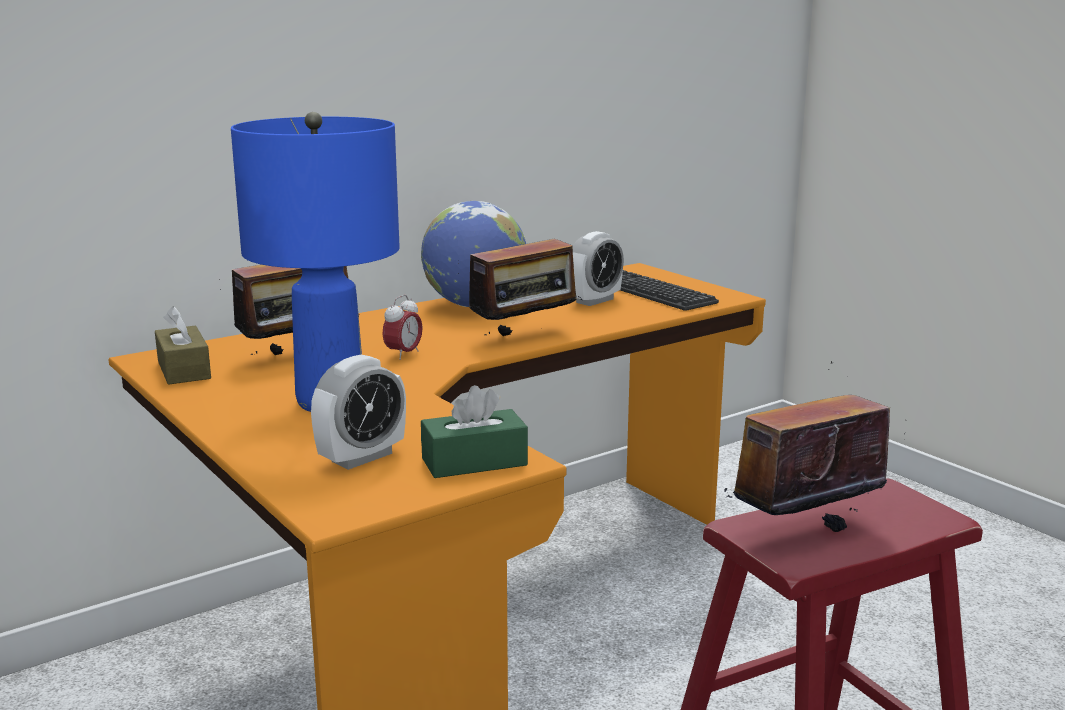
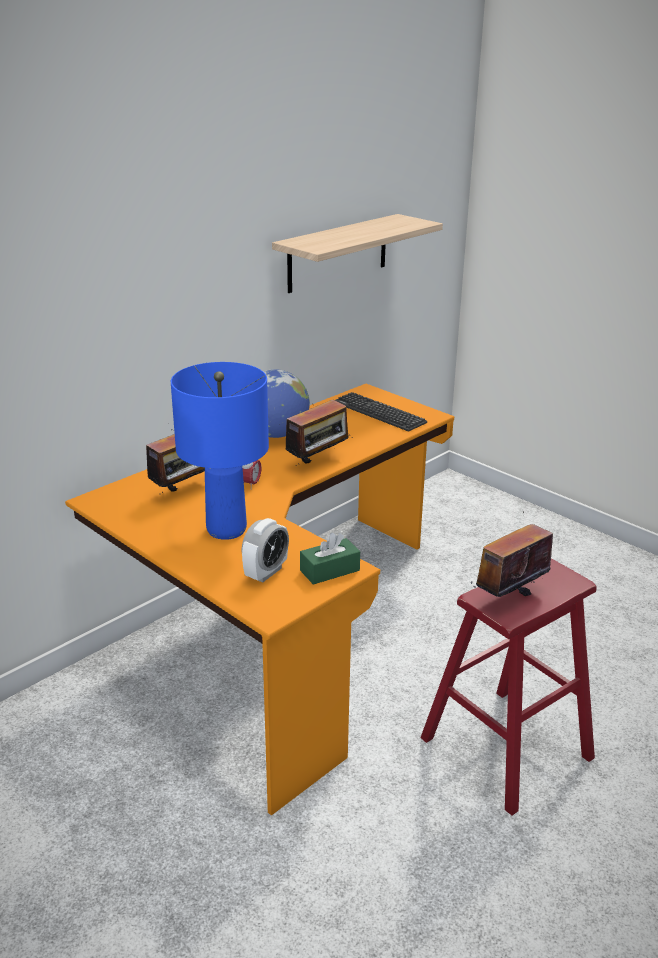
camera: 10 degrees left, 10 degrees up
(184, 370) = (121, 509): brown tissue box -> none
(594, 51) = (338, 253): none -> shelf
(594, 300) = (350, 425): alarm clock -> none

